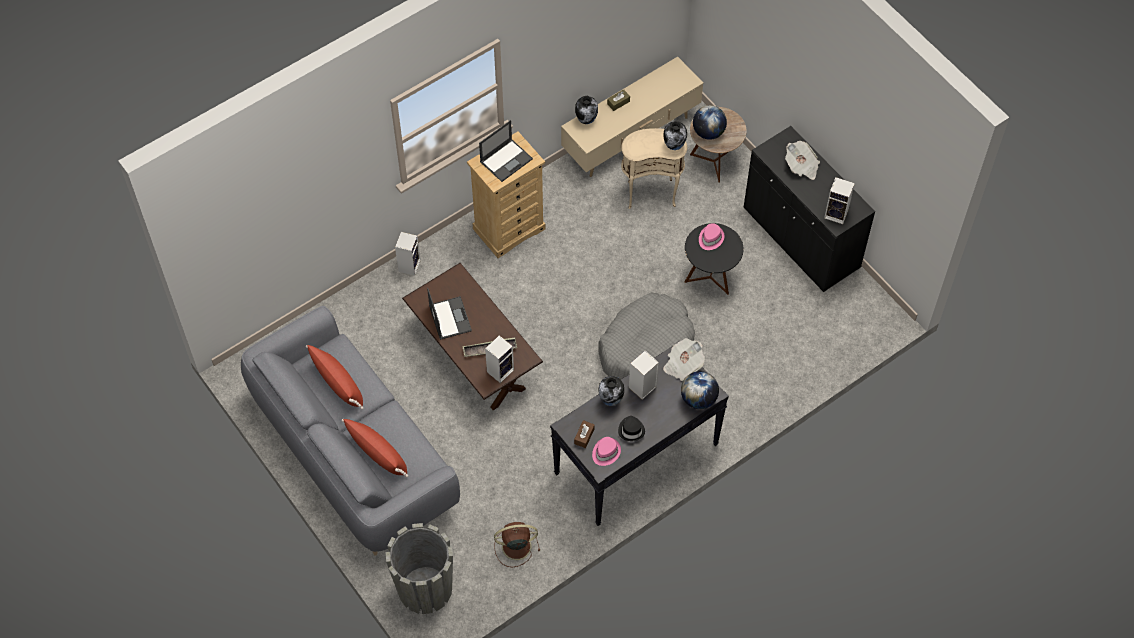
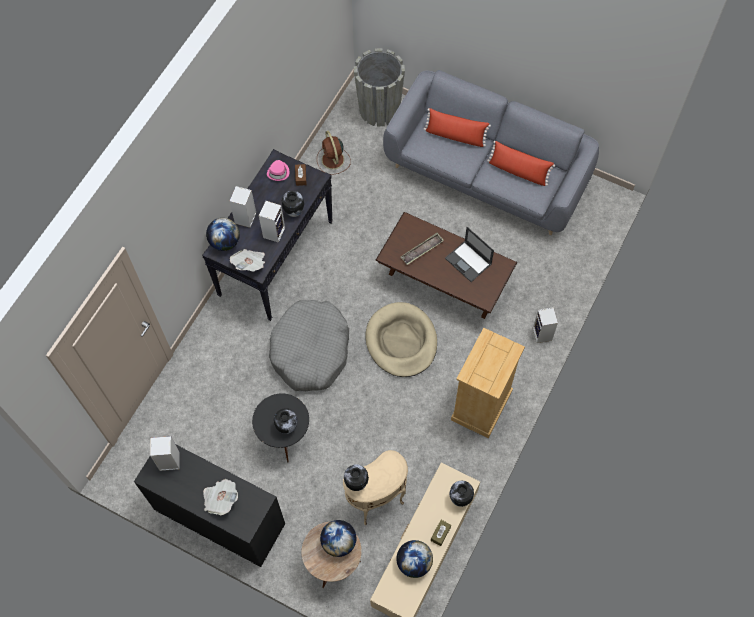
camera: 155 degrees right, 5 degrees up
(500, 370) = (404, 238): speaker -> speaker (245, 219)
(506, 160) = (491, 363): laptop -> none
(515, 546) = (333, 160): brown fan -> brown fan turned 105 degrees clockwise
(551, 317) = (401, 341): none -> beige dog bed
(631, 430) = (267, 196): black hat -> none
(652, 92) = (414, 562): none -> globe
(710, 238) = (287, 427): pink hat -> vase

